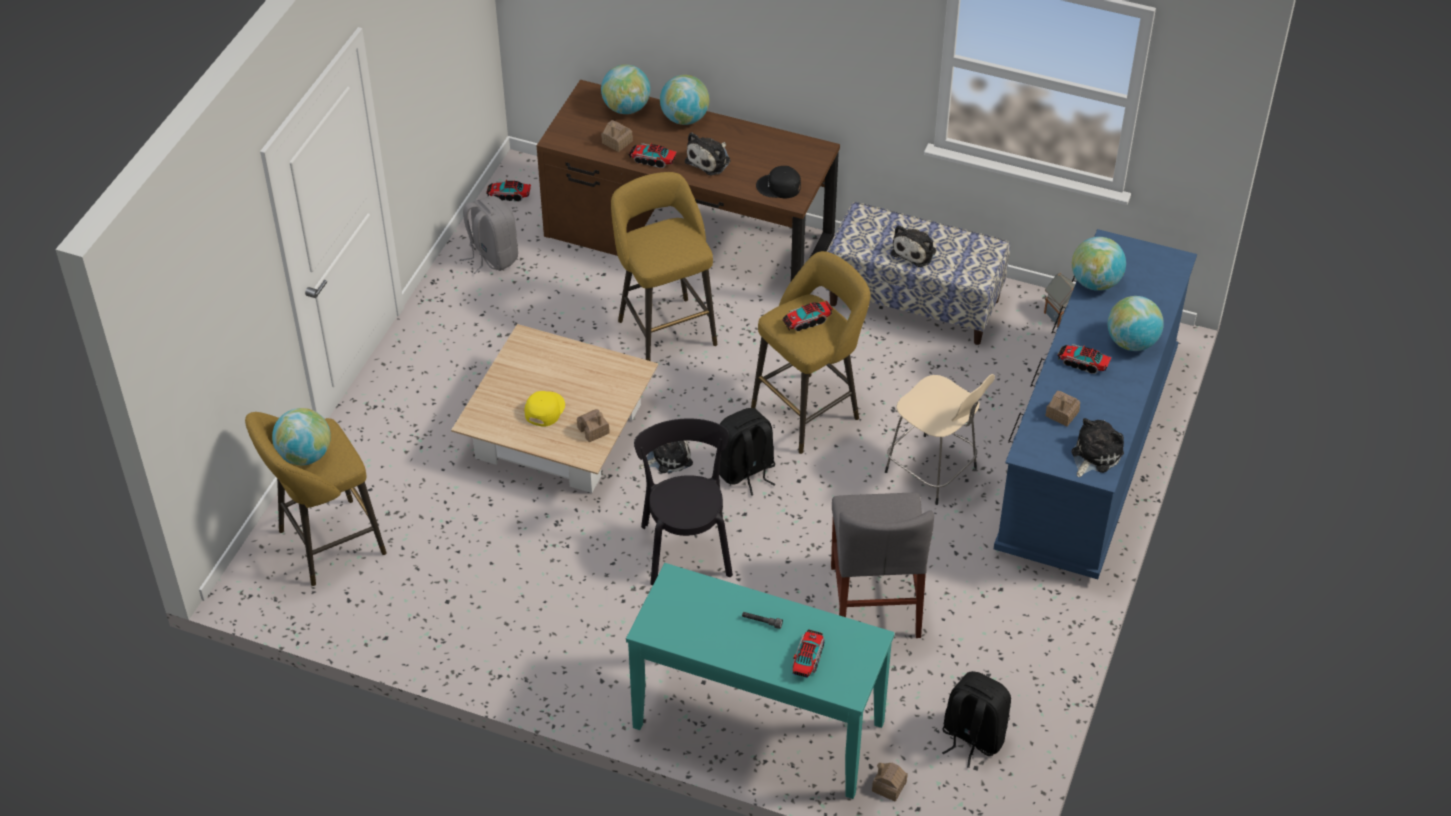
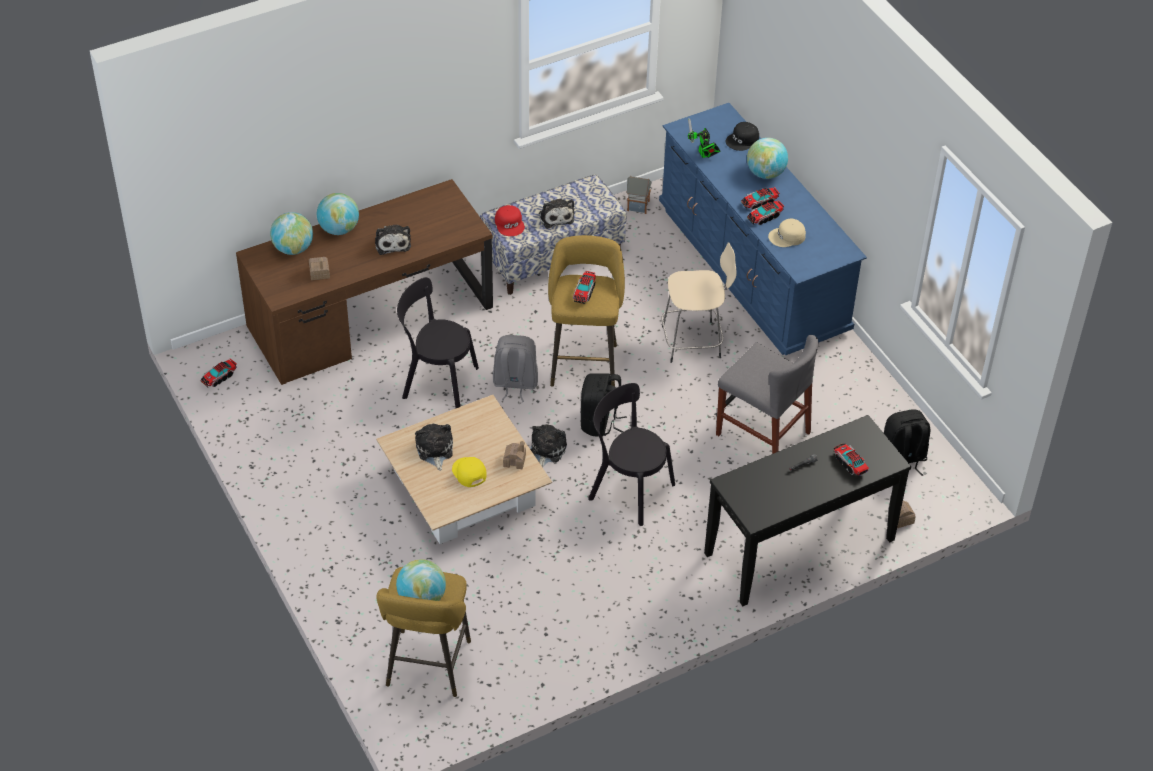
camera: 50 degrees left, 0 degrees up
(492, 256) = (266, 422): grey backpack -> grey backpack (515, 384)
(652, 160) = (358, 267): toy truck -> toy truck (764, 217)
(664, 329) = (436, 381): yellow stool -> black chair
(758, 725) = (800, 547): turquoise console table -> black console table
(779, 187) = (456, 228): black cap -> black cap (742, 140)
(865, 228) = (510, 224): none -> red cap
(1062, 414) = (787, 237): toy house -> beige cap
(1094, 455) = (831, 245): plush toy -> plush toy (434, 450)
(1095, 282) = (703, 155): globe -> toy robot

